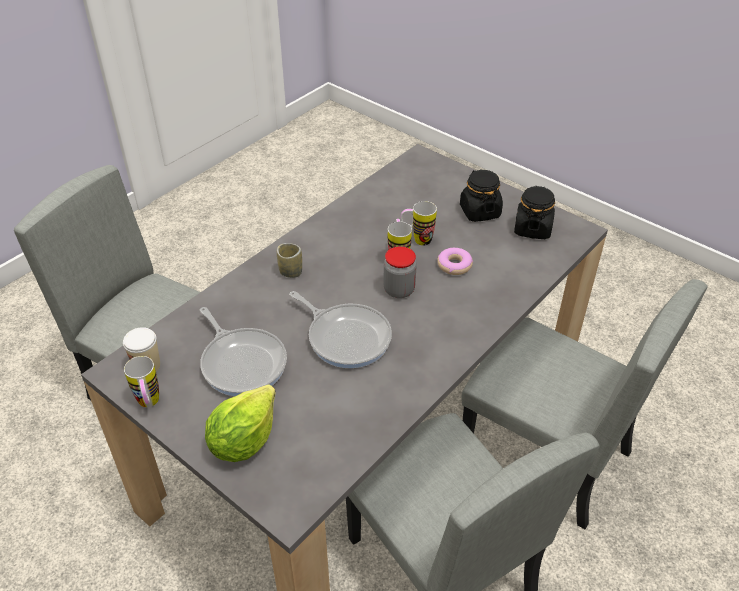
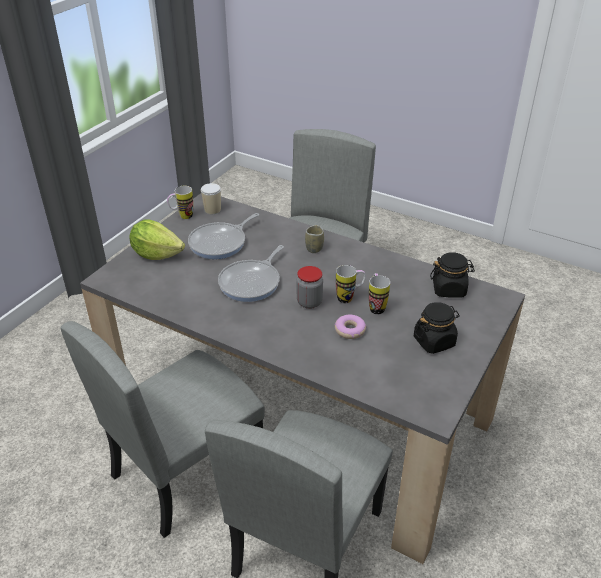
camera: 80 degrees right, 5 degrees down
(532, 228) = (423, 379): black jar -> black jar (449, 289)

